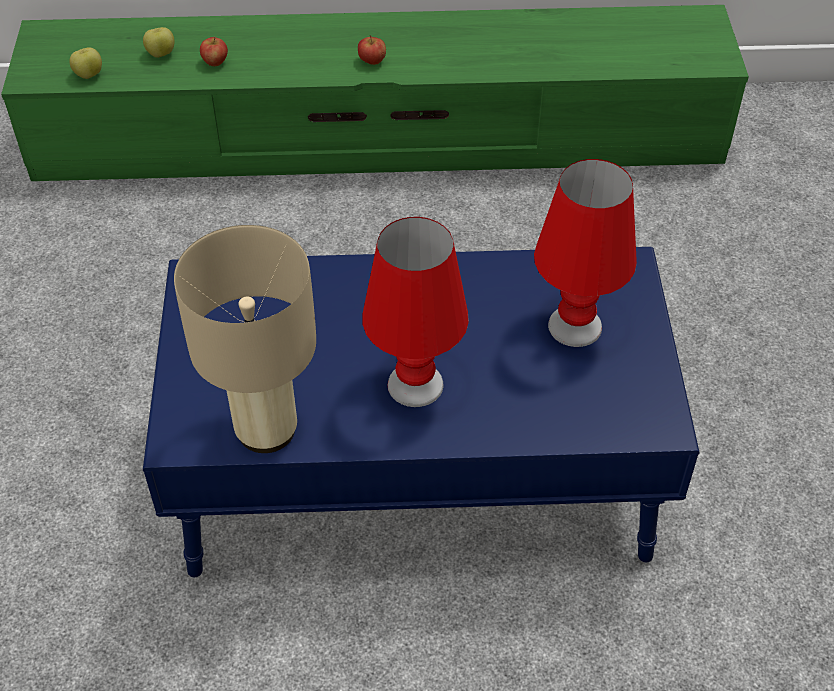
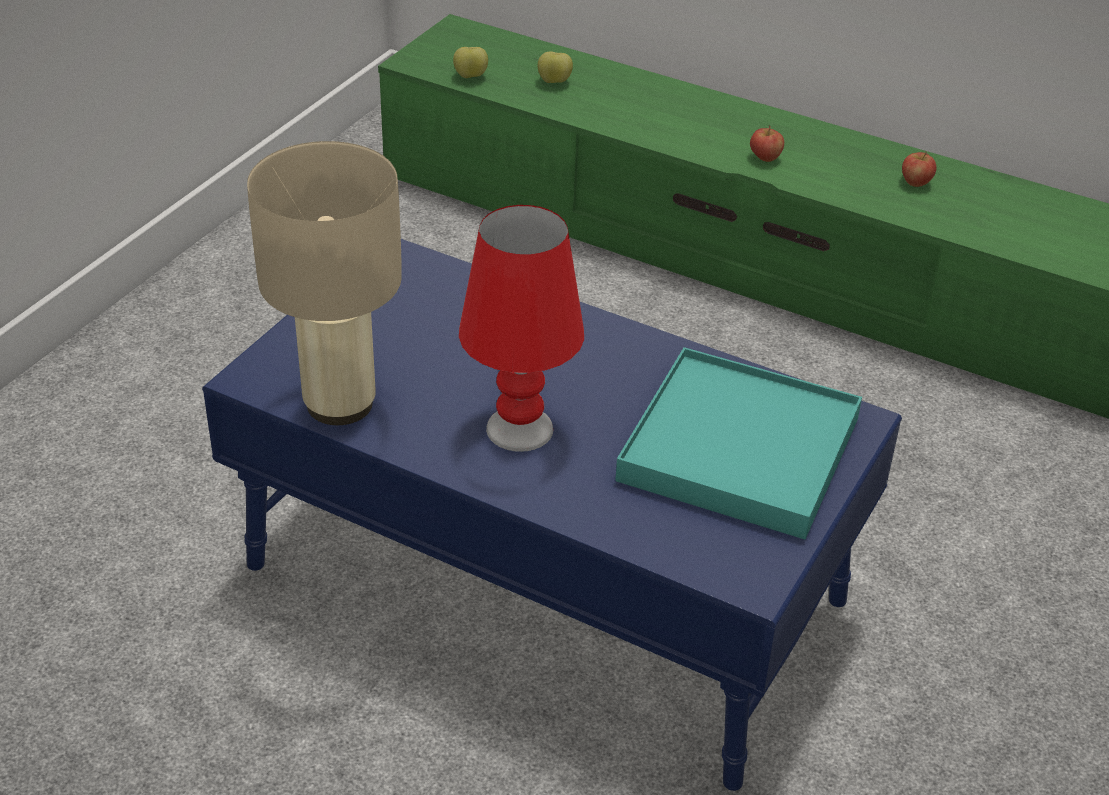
camera: 30 degrees right, 10 degrees down
(215, 62) = (601, 106): apple -> apple (915, 183)
(575, 326) = (740, 450): red table lamp -> turquoise tray

